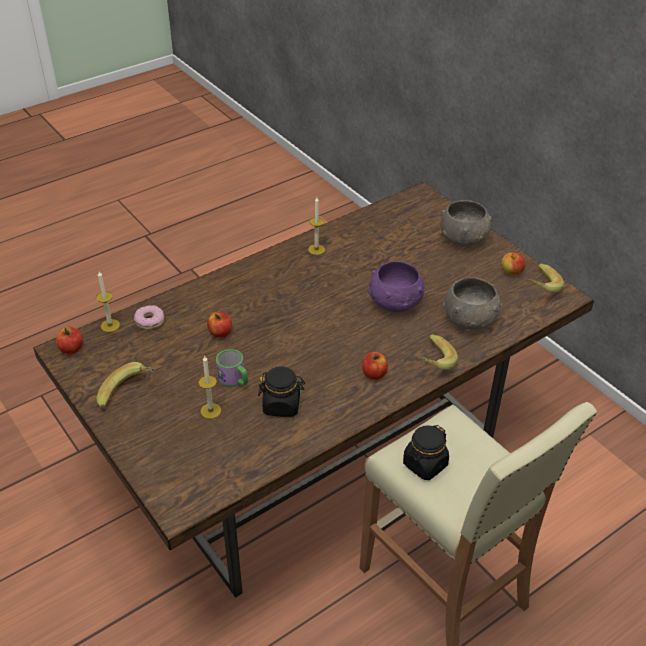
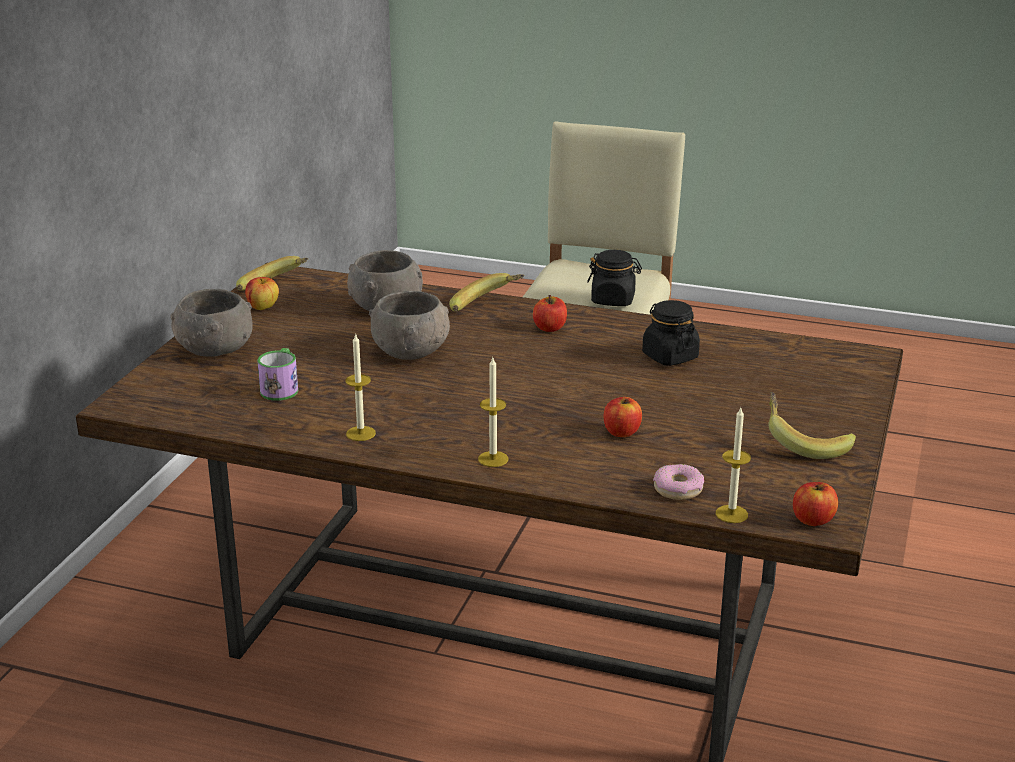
camera: 125 degrees left, 15 degrees down
(210, 411) = (741, 388): candle -> candle (493, 459)
(234, 379) = (678, 393): mug -> mug (281, 388)
(395, 303) = (411, 351): purple bowl -> grey bowl

